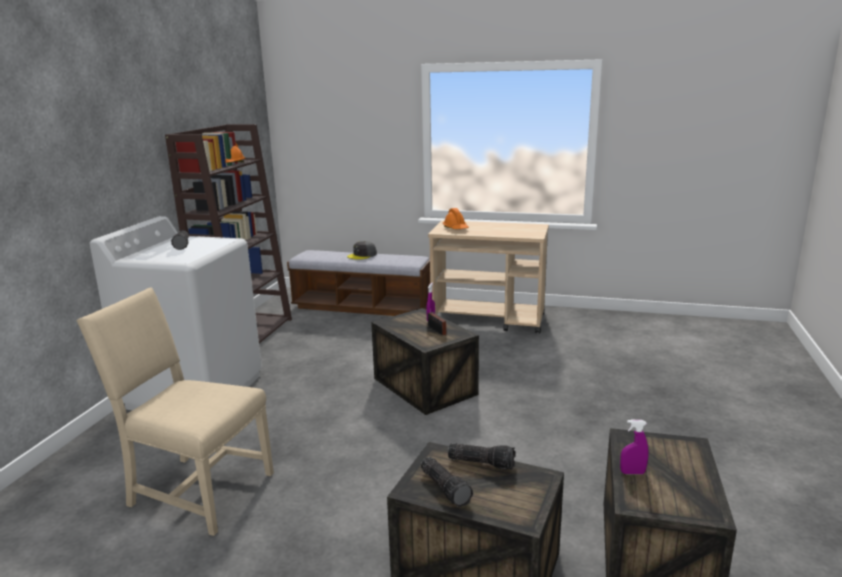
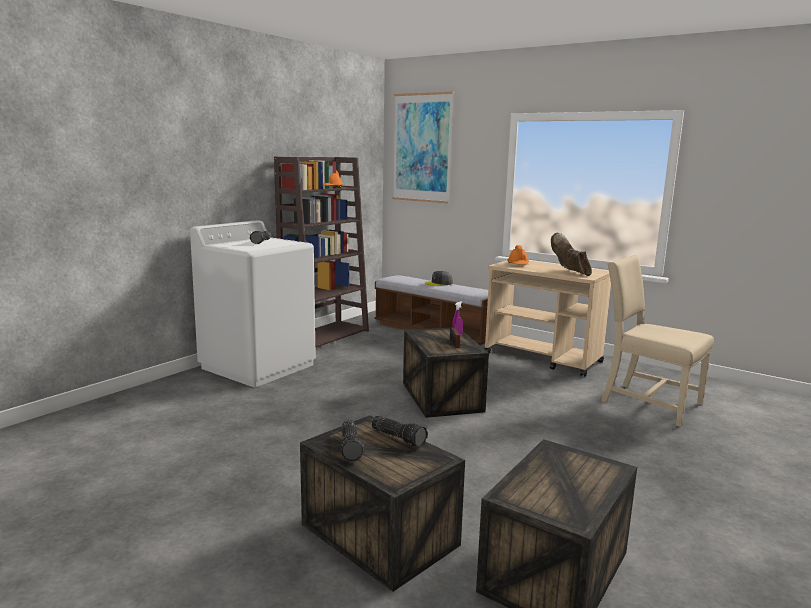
camera: 20 degrees right, 5 degrees down
(196, 490) = (208, 429): beige chair -> beige chair (647, 402)
(317, 104) = (422, 148): none -> picture
(513, 231) = (570, 272): none -> brown boot
(632, 472) = (530, 474): purple spray bottle -> none

